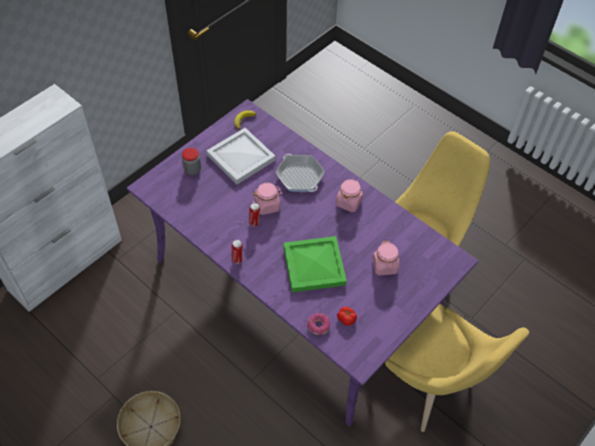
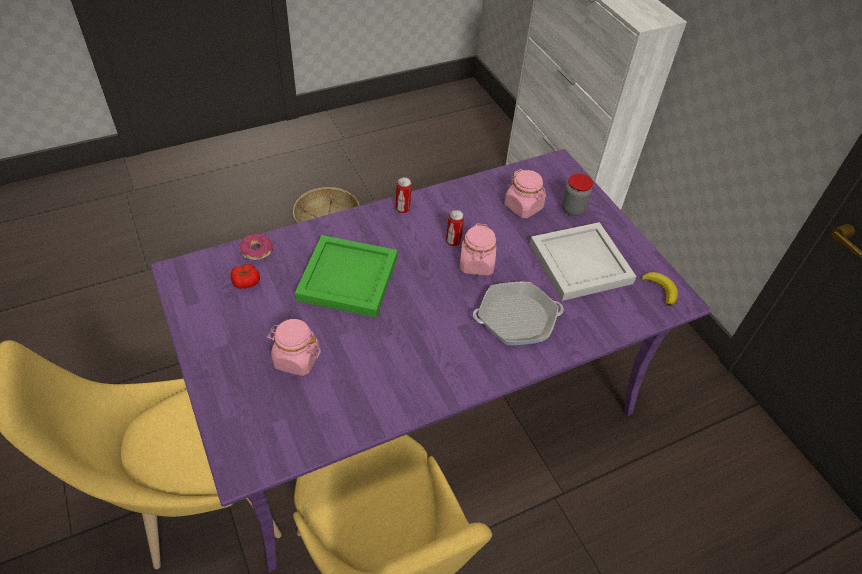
camera: 110 degrees right, 5 degrees down
(348, 202) = (438, 362): pink jar -> pink jar (523, 207)

